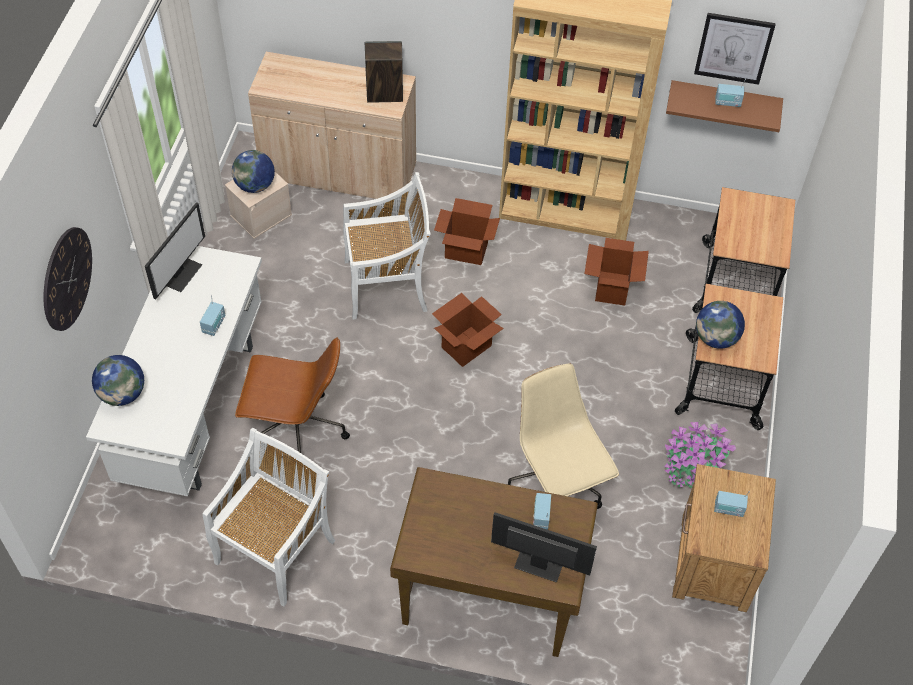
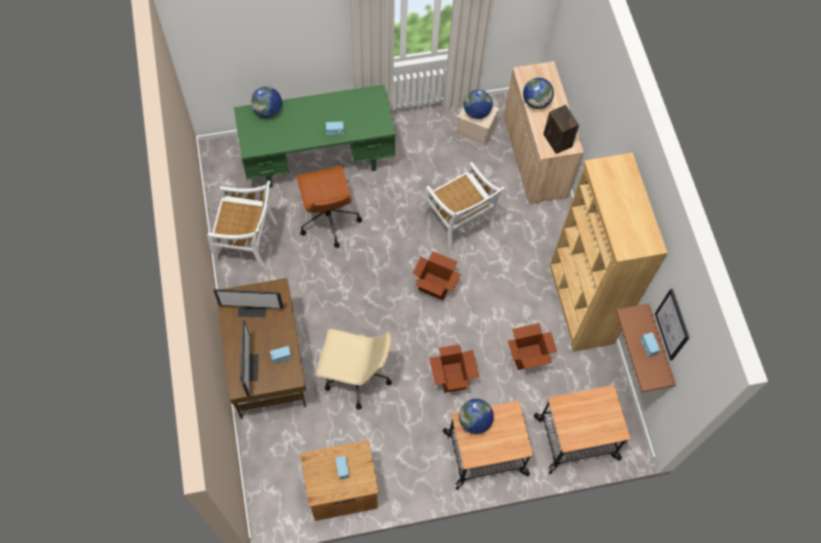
camera: 65 degrees right, 10 degrees up
(67, 278) = (283, 38): wall clock -> none
(181, 273) = (363, 99): monitor -> monitor (252, 308)
(194, 409) = (319, 161): white desk -> green desk
(315, 91) = (536, 102): none -> globe
(466, 250) = (511, 256): cardboard box -> cardboard box (452, 377)
(556, 486) = (355, 376): beige office chair -> beige office chair turned 60 degrees clockwise
(693, 467) = (407, 455): potted plant -> none

